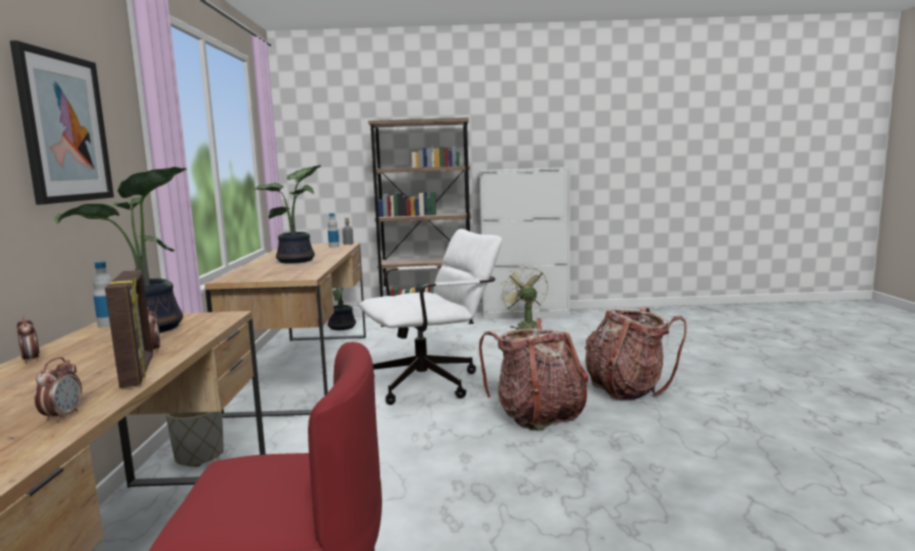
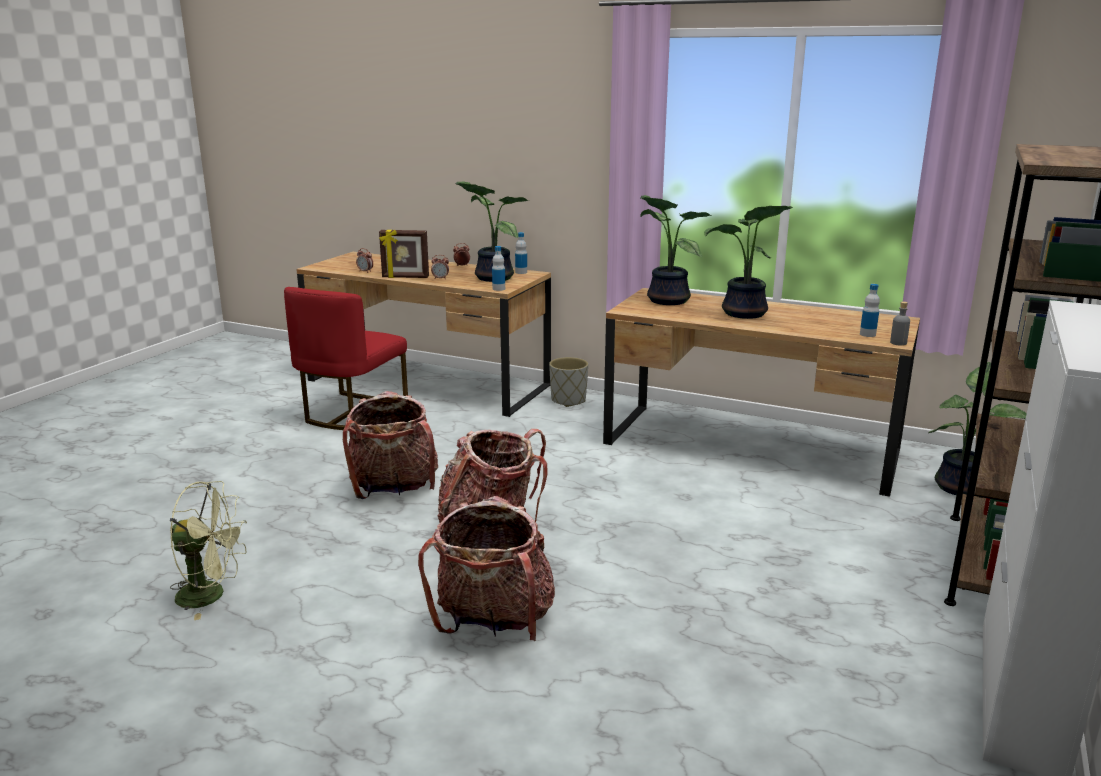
camera: 115 degrees right, 10 degrees up
(64, 128) = (545, 146): picture -> none
(225, 316) = (498, 289): none -> bottle
(261, 274) = (665, 300): none -> potted plant
(433, 382) = (645, 503): white office chair -> none
(513, 479) = (394, 488): none -> backpack
(525, 324) = (914, 661): green fan -> green fan (211, 595)

